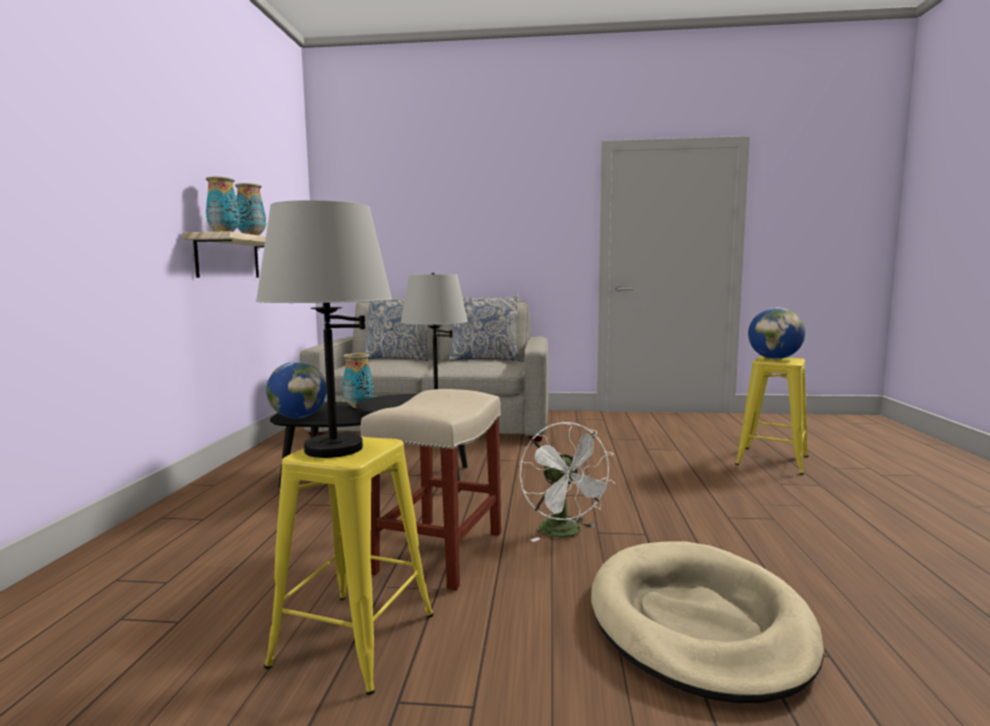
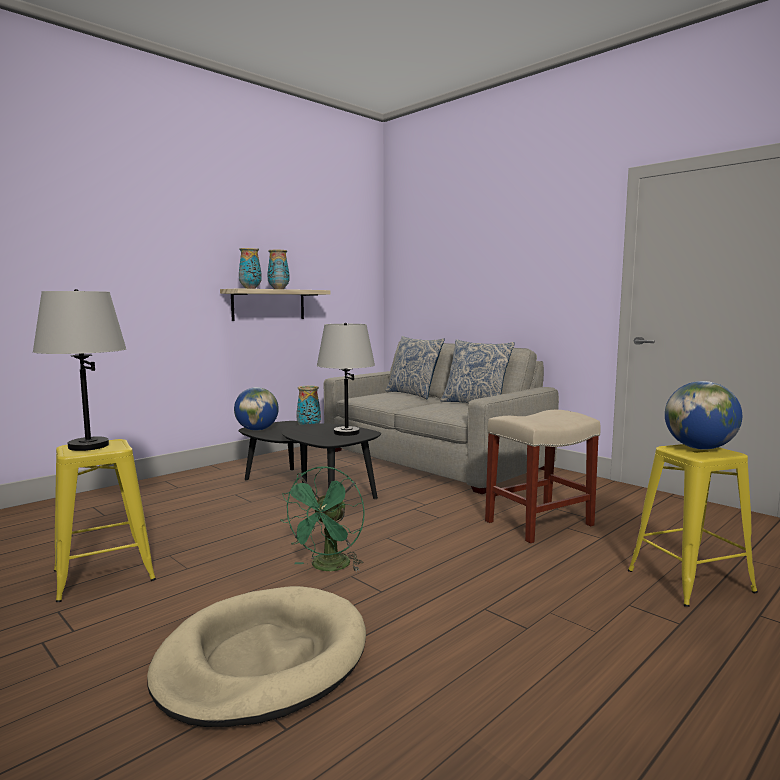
camera: 40 degrees right, 0 degrees up
(439, 551) = (235, 547): beige stool -> beige stool (540, 523)
(565, 533) = (328, 568): white fan -> green fan

